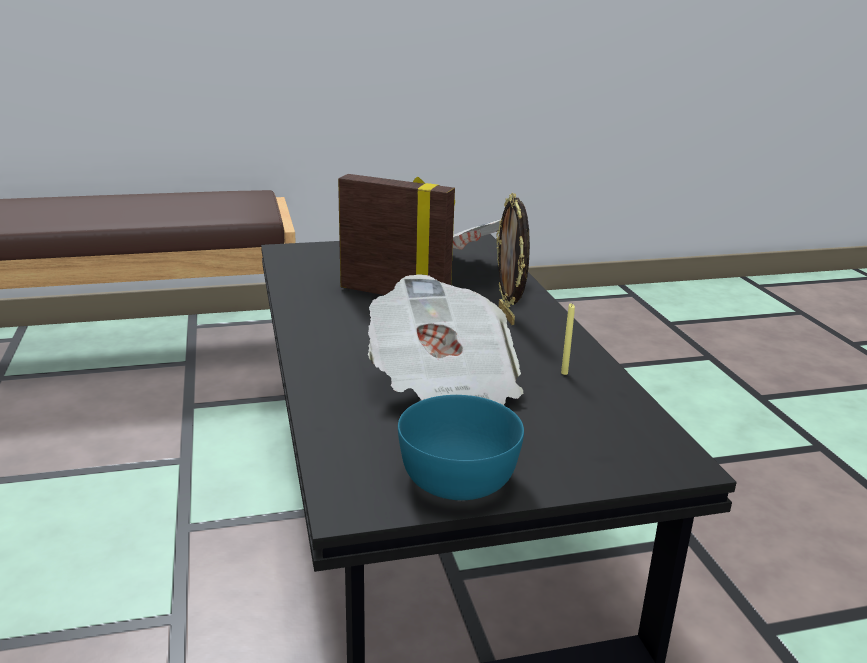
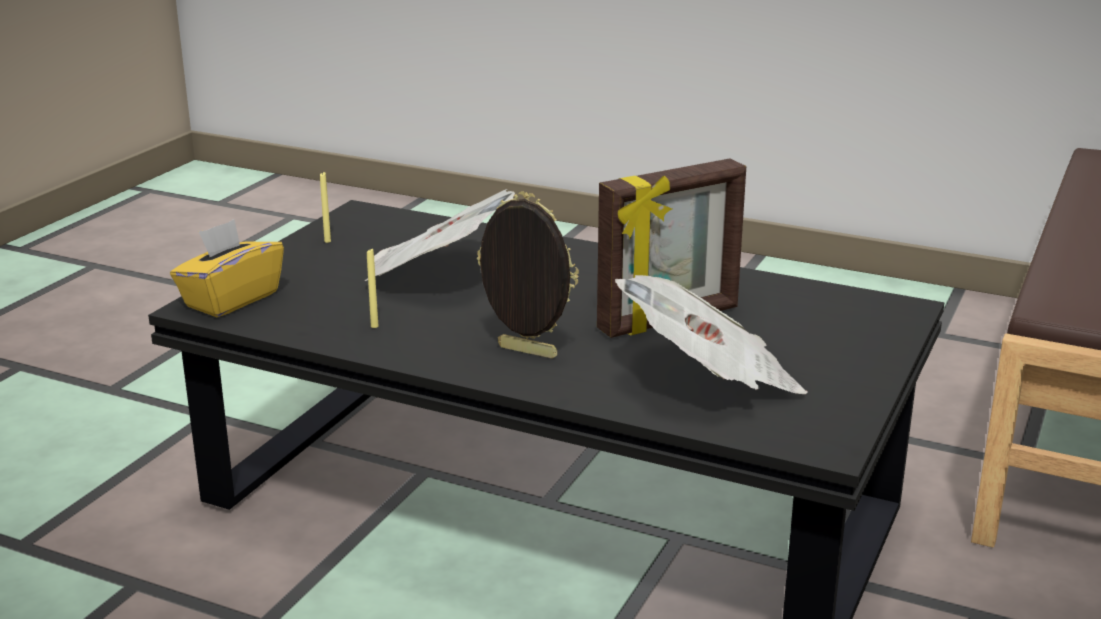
camera: 130 degrees right, 0 degrees up
(457, 478) = (327, 241): turquoise bowl -> yellow candle
(642, 455) = (231, 299): none -> yellow tissue box

